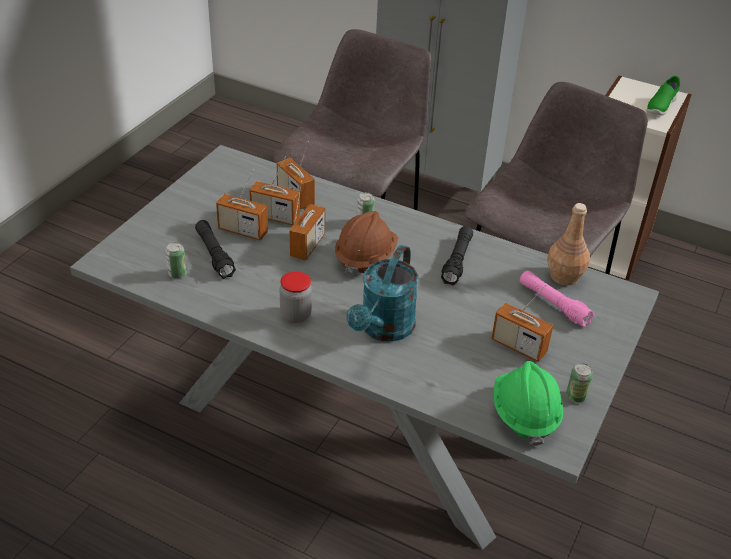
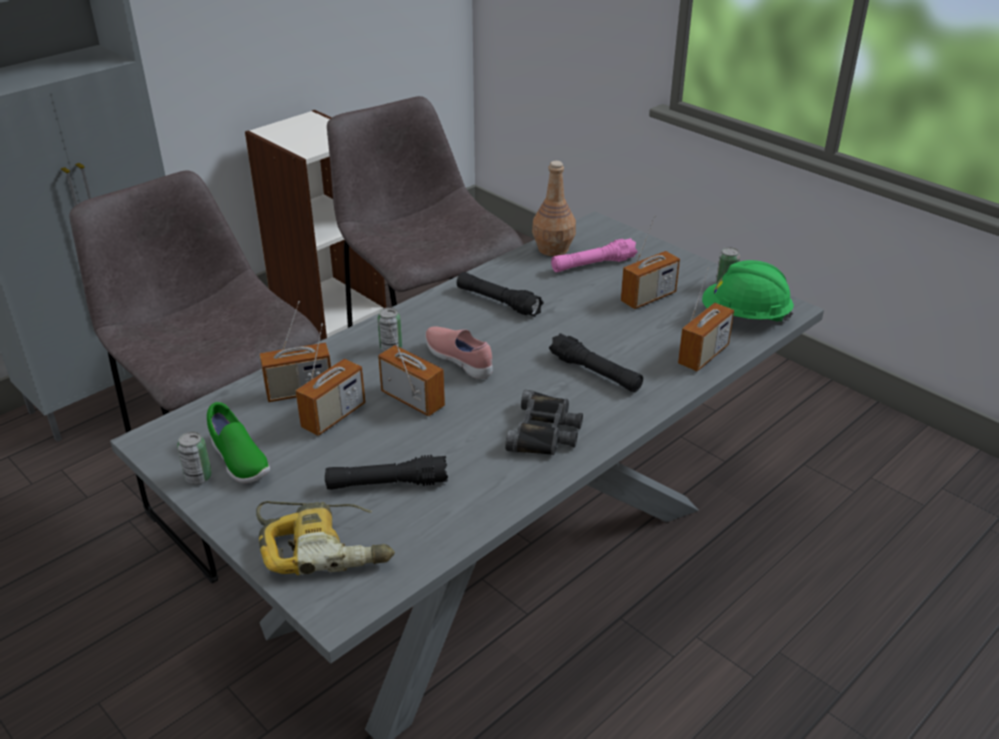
camera: 70 degrees left, 5 degrees down
(151, 244) = (325, 546): none -> power drill
(177, 273) = (411, 526): can -> can (198, 477)
(243, 231) = (347, 449): radio -> radio (703, 355)
(296, 315) = (545, 432): jar -> black binoculars
(365, 257) = (460, 360): brown hard hat -> pink shoe
(384, 330) = (595, 373): turquoise watering can -> black flashlight
(660, 107) = (324, 128): green shoe -> green shoe (238, 460)

